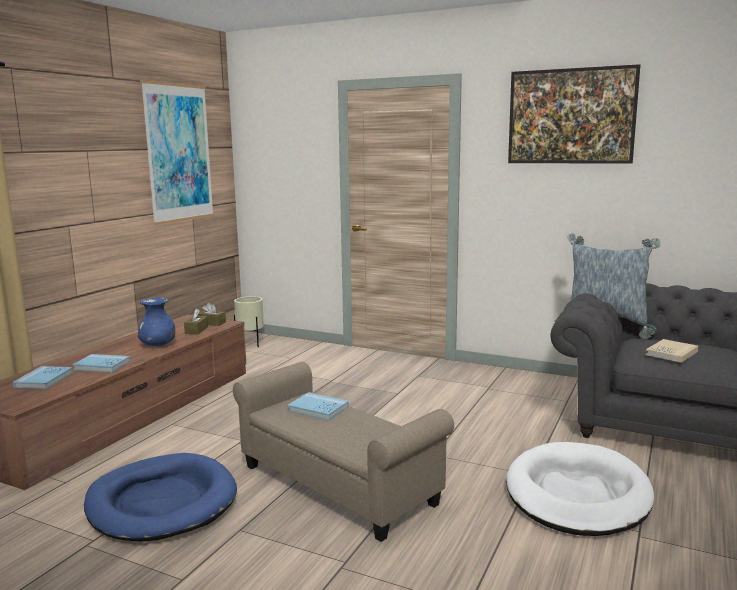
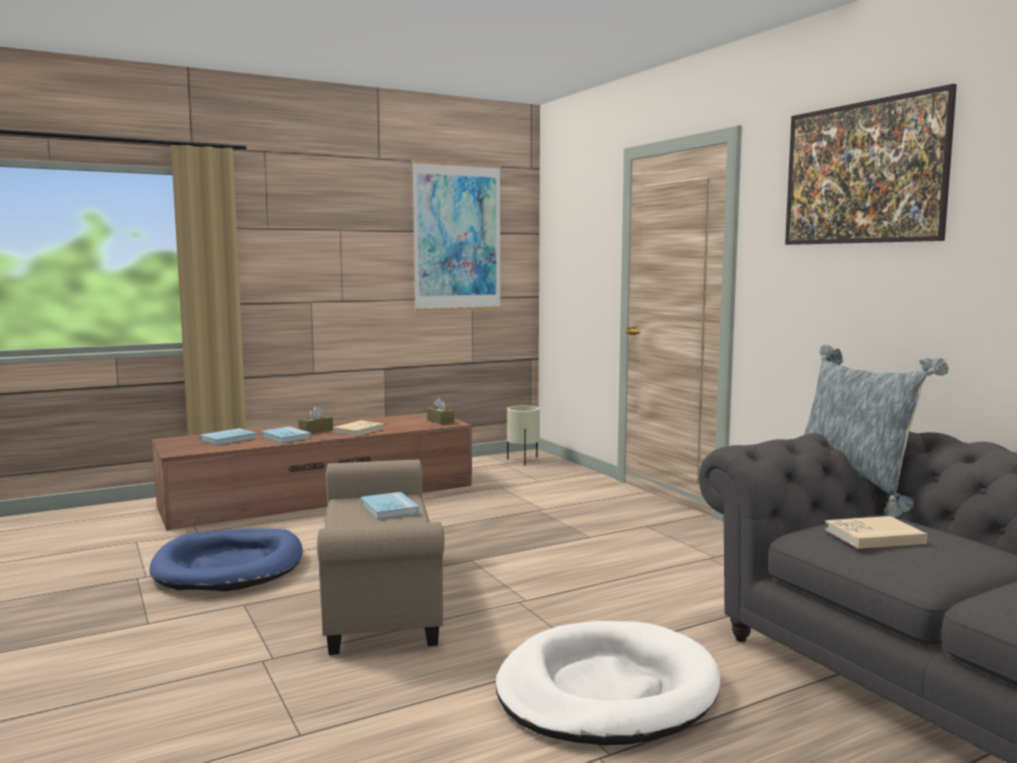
camera: 35 degrees right, 5 degrees down
(158, 345) = (358, 430): blue vase -> beige book
(196, 330) = (415, 425): brown tissue box -> brown tissue box (316, 431)

